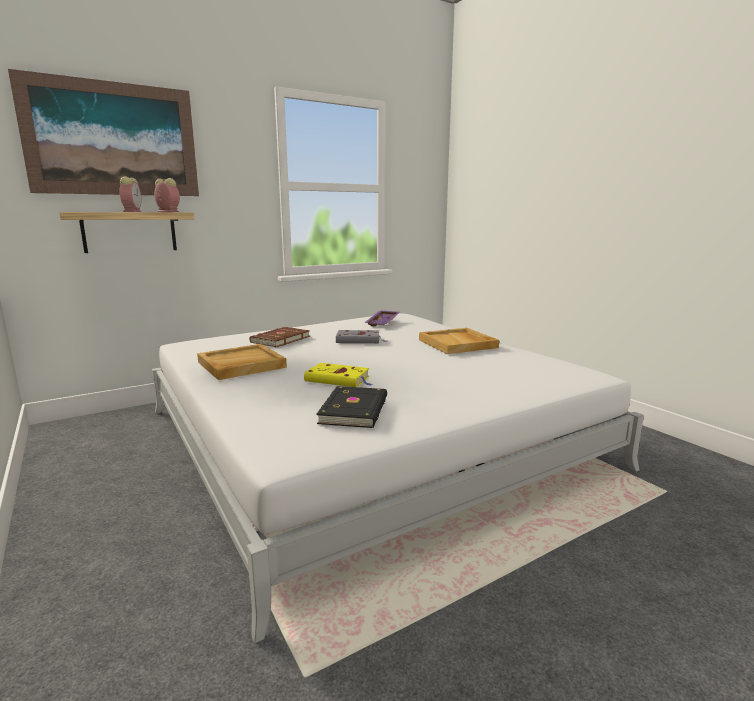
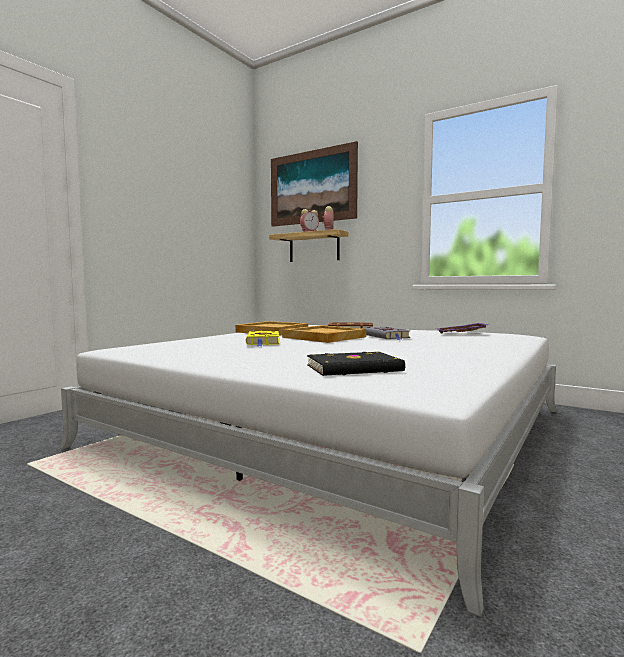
camera: 65 degrees right, 10 degrees down
(355, 410) = (200, 349): black book -> black book (355, 369)
(458, 344) = (451, 352): beige tray -> beige tray (324, 337)

